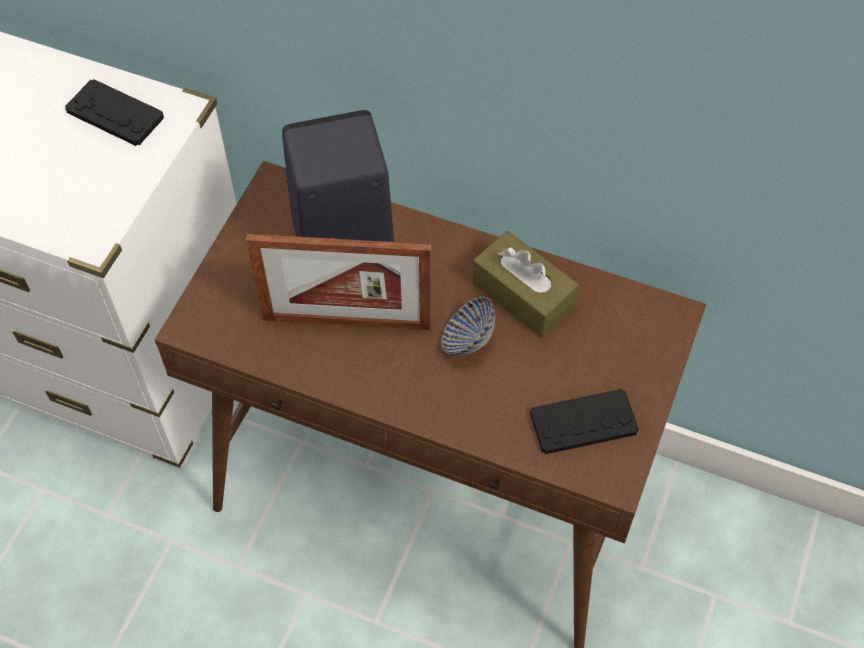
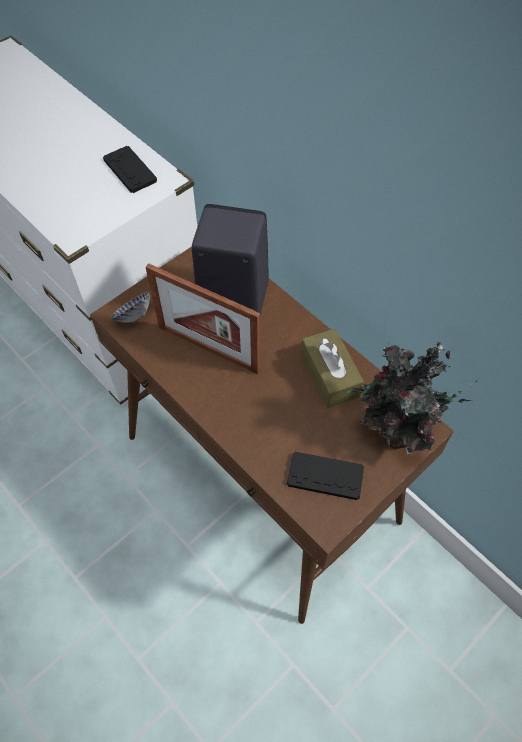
camera: 25 degrees right, 0 degrees up
(468, 340) = (277, 390): bowl -> bowl (133, 316)
(640, 337) = (394, 434): none -> potted plant

